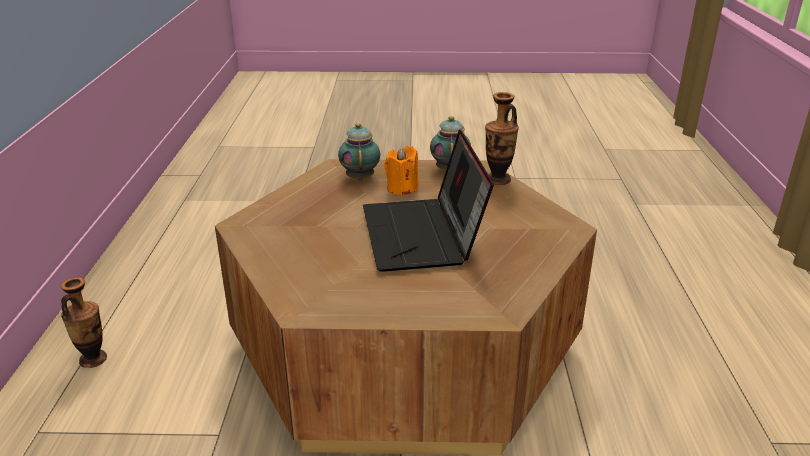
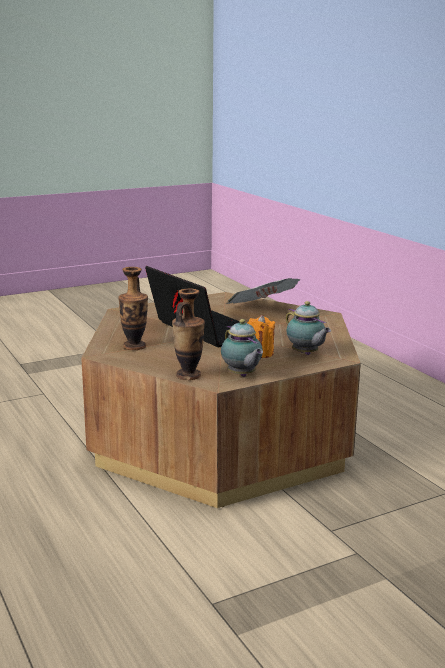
camera: 150 degrees right, 10 degrees down
(93, 359) = (396, 385): vase -> vase (134, 346)
(302, 255) = (261, 311): none -> newspaper

